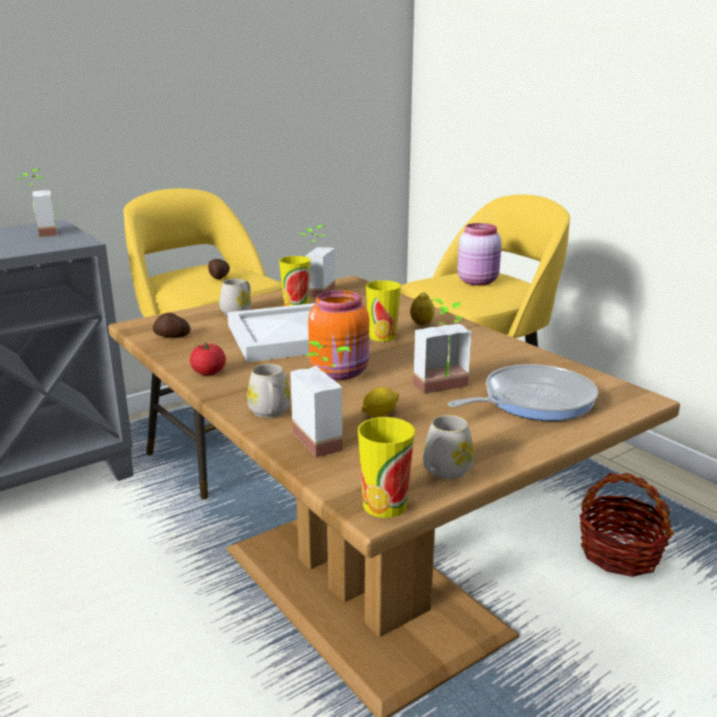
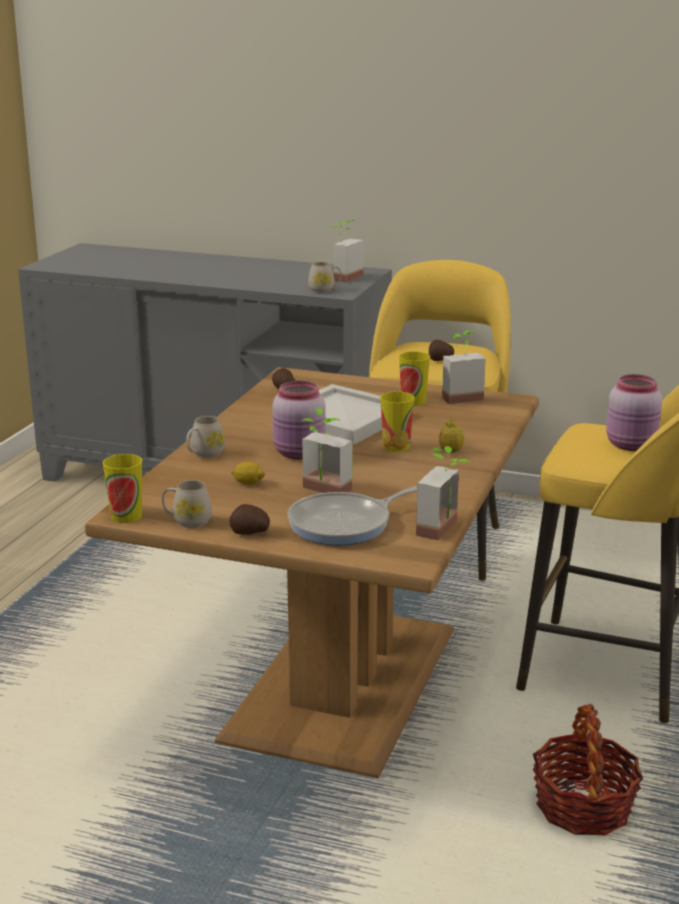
camera: 55 degrees right, 0 degrees up
(209, 373) = (240, 419): tomato -> none
(238, 311) = (367, 389): white mug -> white mug (324, 290)
(328, 438) = (191, 479): potted plant -> potted plant (446, 530)
(341, 373) = (300, 454): orange jar -> pink jar
(511, 448) = (249, 533): none -> potato
(532, 400) = (345, 524): frying pan -> frying pan turned 120 degrees clockwise

